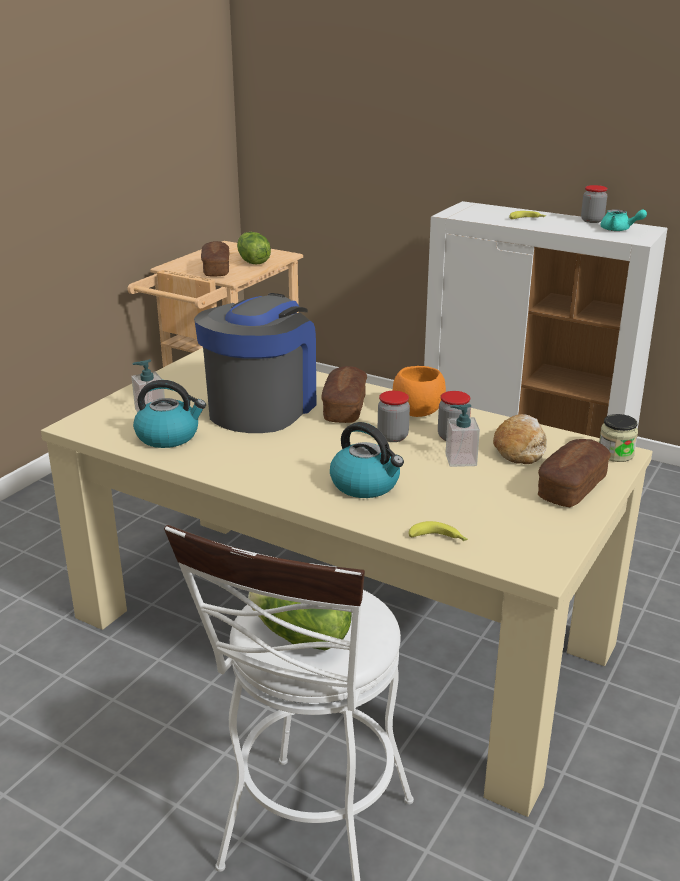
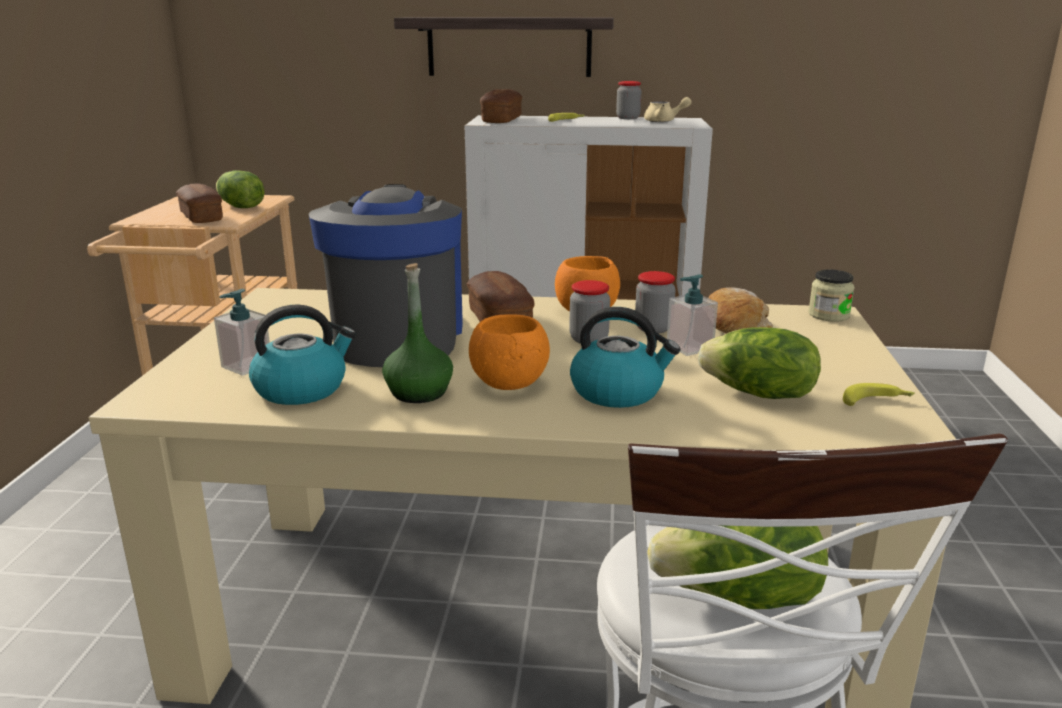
camera: 25 degrees left, 5 degrees down
(235, 455) = (418, 392): none -> green bottle
(300, 461) = (510, 383): none -> orange bowl
(439, 539) = (772, 430): banana -> banana (877, 402)
(465, 509) = (759, 394): none -> lettuce
(496, 141) = (509, 47): none -> shelf
(571, 487) = (832, 351): bread -> bread (501, 120)
(619, 230) = (664, 121): turquoise teapot -> beige teapot

